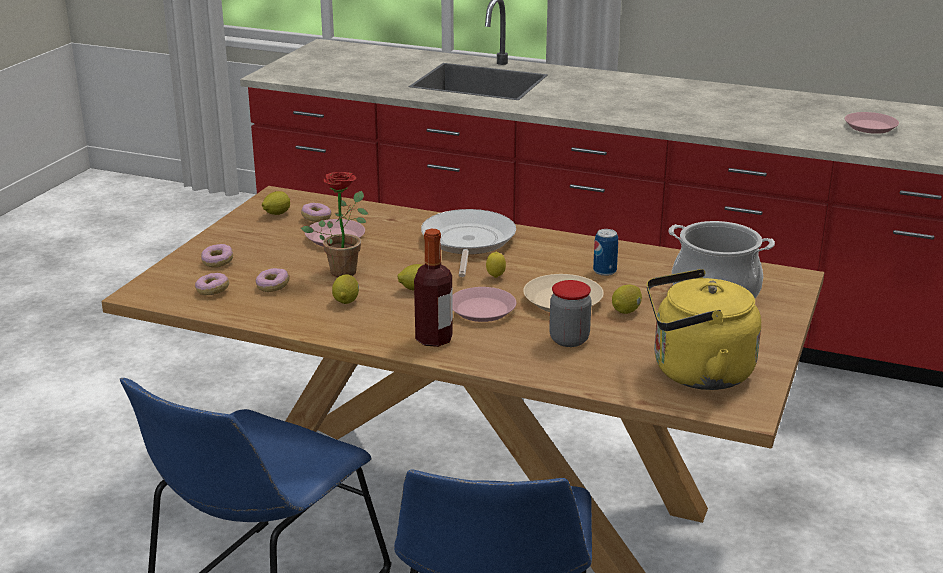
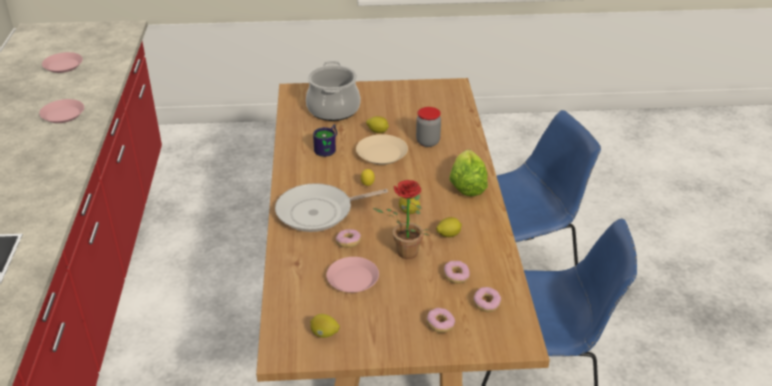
camera: 115 degrees left, 10 degrees up
(316, 218) = (320, 305): donut -> donut (348, 243)
(434, 339) = (467, 185): bottle -> lettuce
(482, 309) = (416, 178): pink plate -> pink plate (62, 114)
(604, 271) = (329, 148): can -> mug
(696, 373) = (430, 101): yellow kettle -> none

